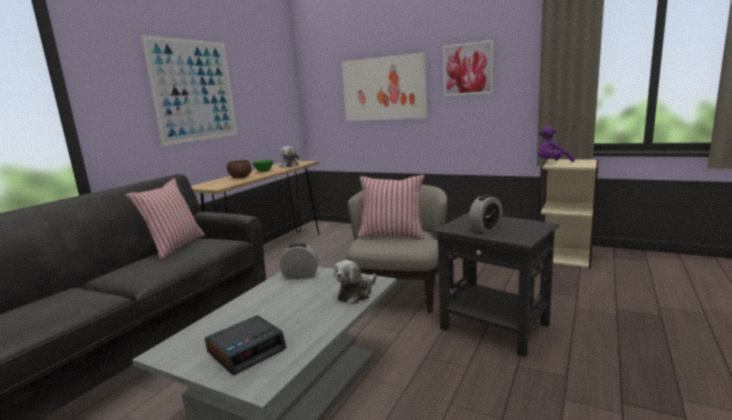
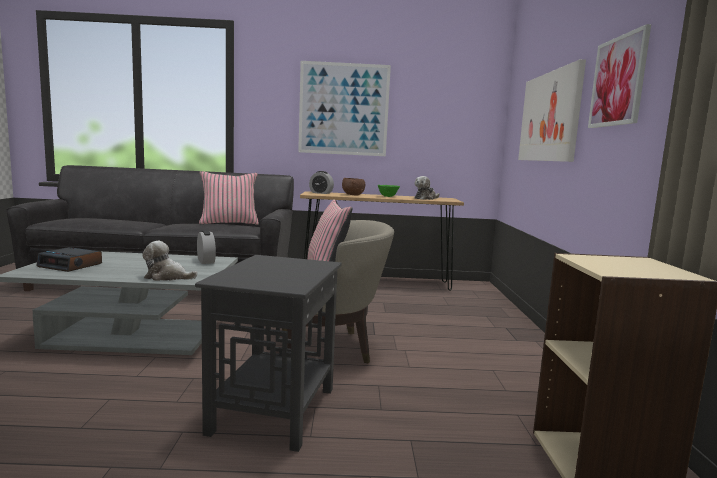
camera: 60 degrees right, 5 degrees down
(485, 228) = (264, 267): alarm clock -> alarm clock (321, 193)
(551, 163) = (599, 257): purple plush toy -> none

